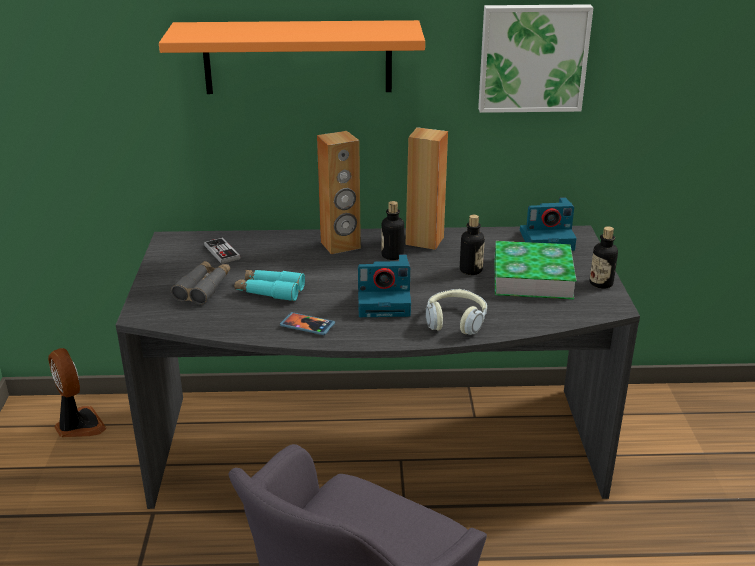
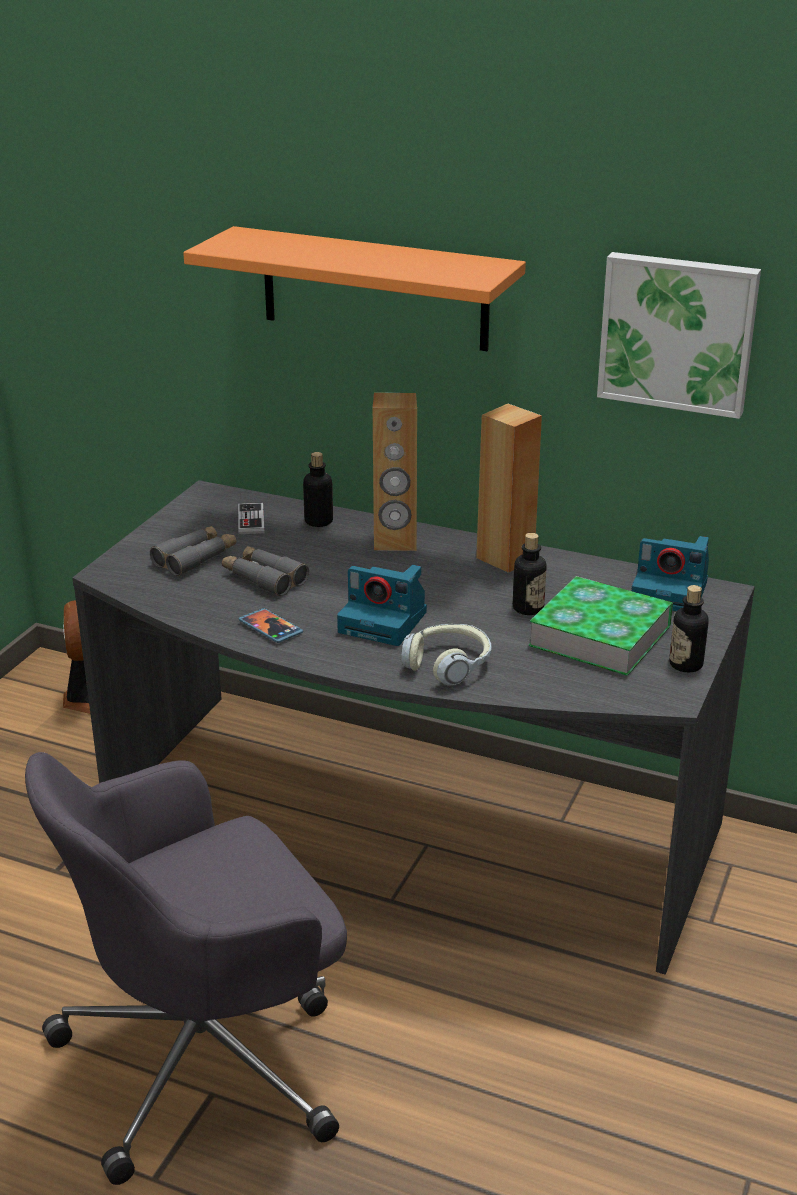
camera: 25 degrees right, 0 degrees up
(270, 291) = (264, 578): turquoise binoculars -> grey binoculars
(392, 255) = (447, 568): bottle -> bottle (318, 521)

